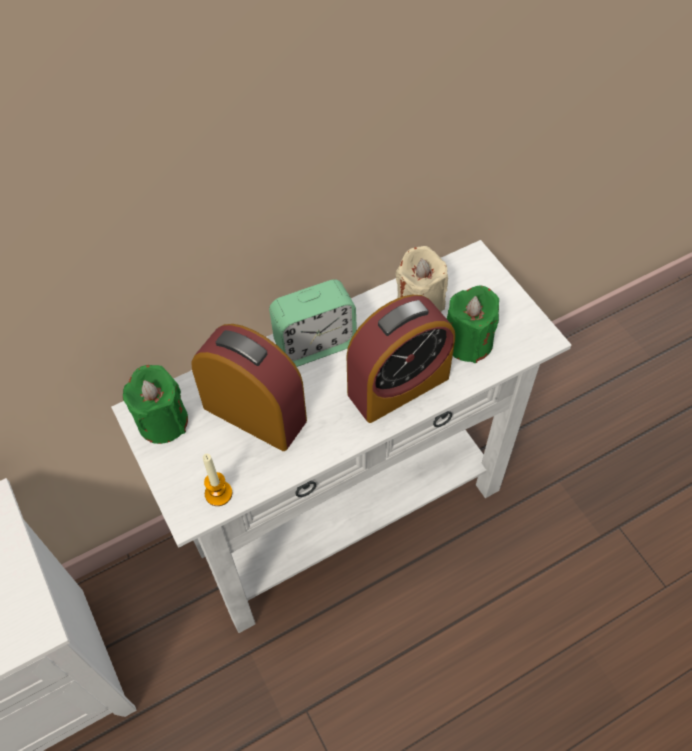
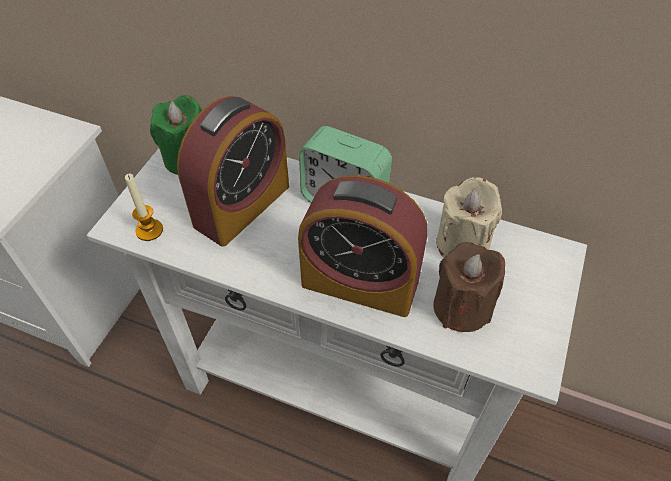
camera: 50 degrees right, 5 degrees down
(254, 413) = (242, 205): alarm clock -> alarm clock turned 45 degrees clockwise
(468, 342) = (461, 307): green candle -> brown candle

